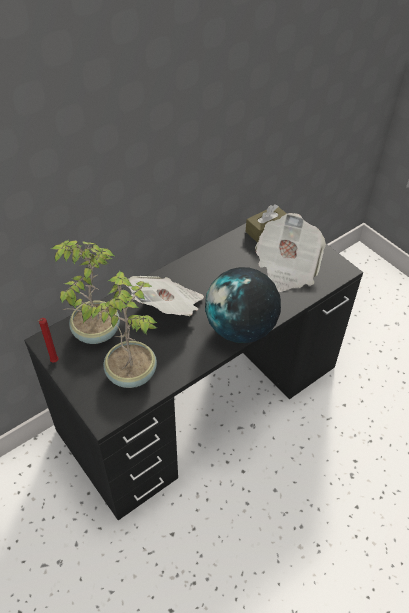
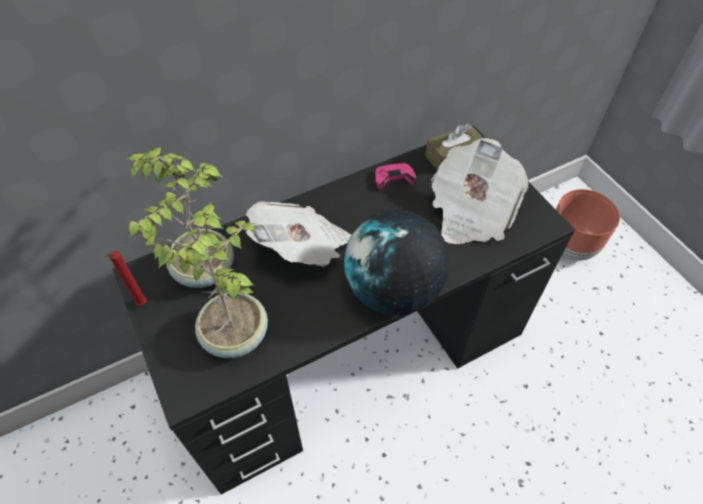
camera: 10 degrees right, 5 degrees up
(225, 250) = (393, 178): none -> pink game controller
(362, 296) = (570, 246): none -> brown planter

